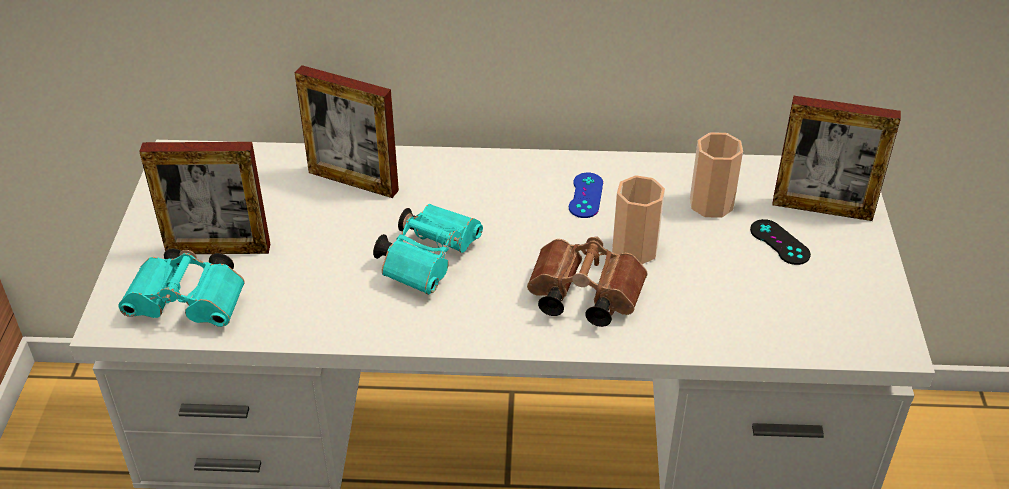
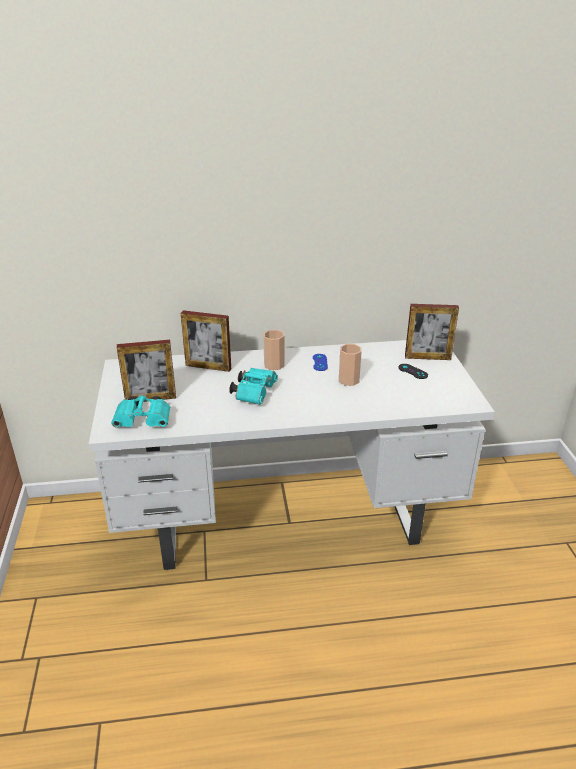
camera: 10 degrees left, 10 degrees down
(581, 297) = (330, 400): brown binoculars -> none
(711, 204) = (378, 360): cup -> cup (274, 365)

